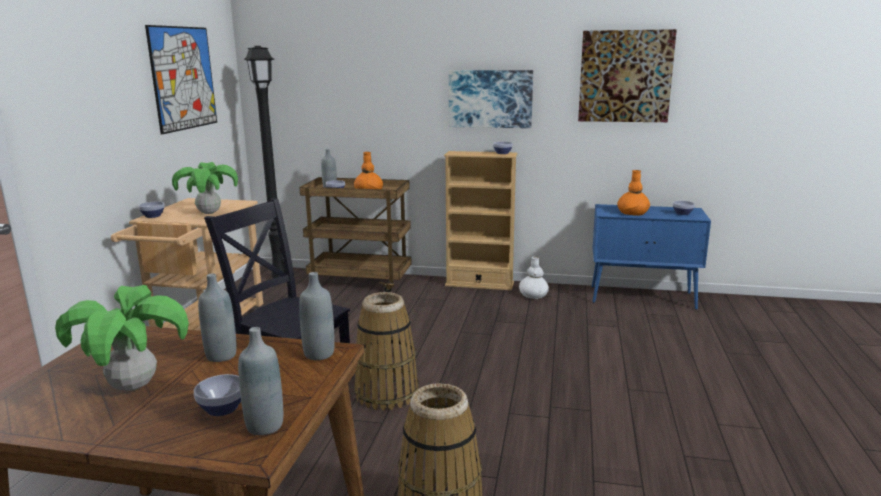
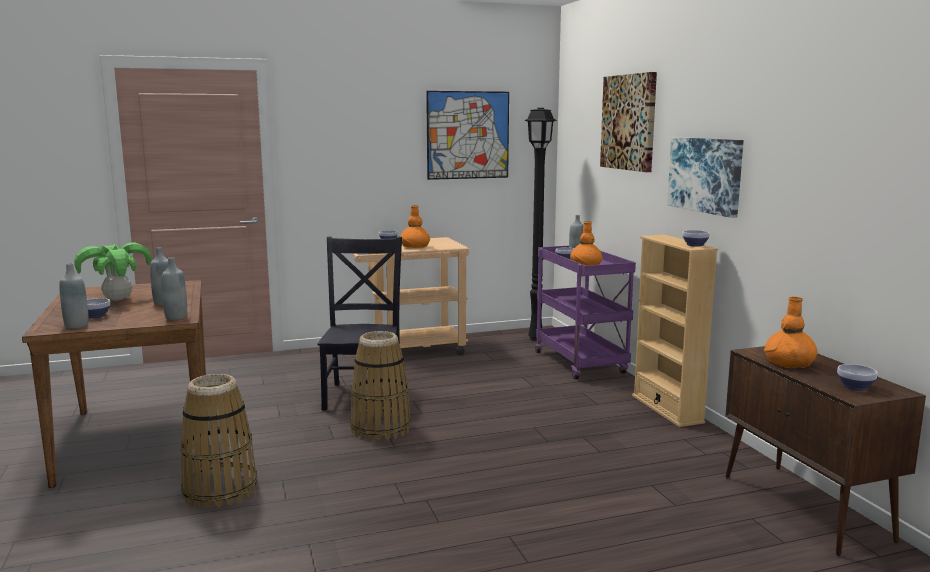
camera: 60 degrees right, 5 degrees down
(209, 213) = (415, 247): potted plant -> orange vase
(361, 281) = (581, 363): brown cart -> purple cart
(533, 295) = (686, 440): white vase -> none
(625, 76) = (838, 154): picture -> picture (629, 122)
(643, 298) = (806, 508): blue cabinet -> brown cabinet

